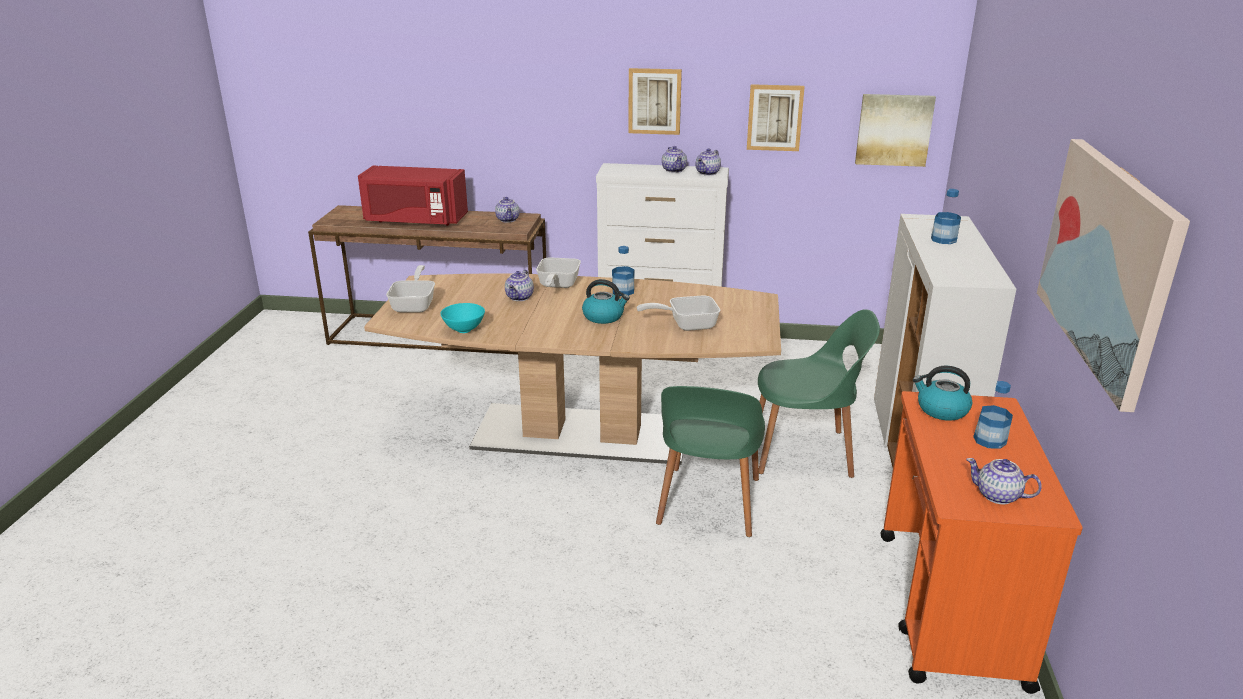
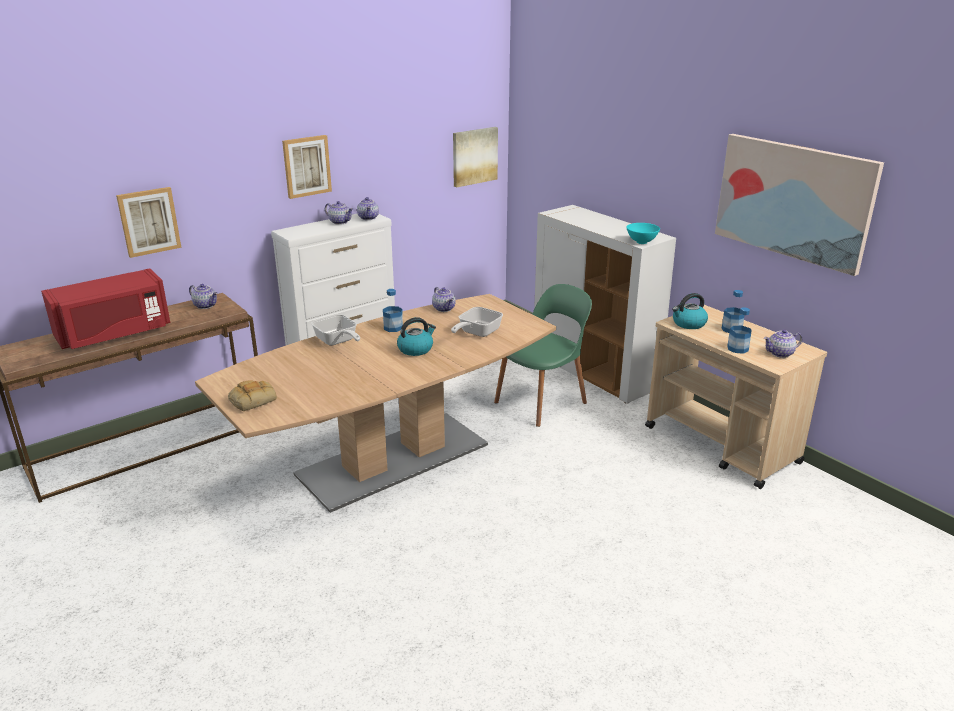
camera: 45 degrees left, 0 degrees up
(415, 304) = (253, 399): frying pan -> bread
(464, 330) = (336, 400): turquoise bowl -> turquoise bowl (642, 242)
(520, 297) = (328, 360): teapot -> teapot (444, 309)
(708, 503) = (539, 459): green chair -> none
(774, 117) = (397, 162): picture -> picture (149, 221)
(943, 240) = (591, 221): bottle -> bottle (737, 348)
(950, 608) = (722, 445): orange cart -> beige cart

